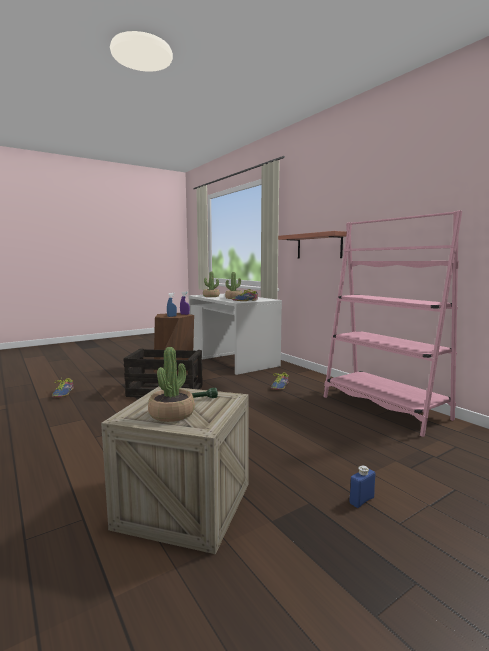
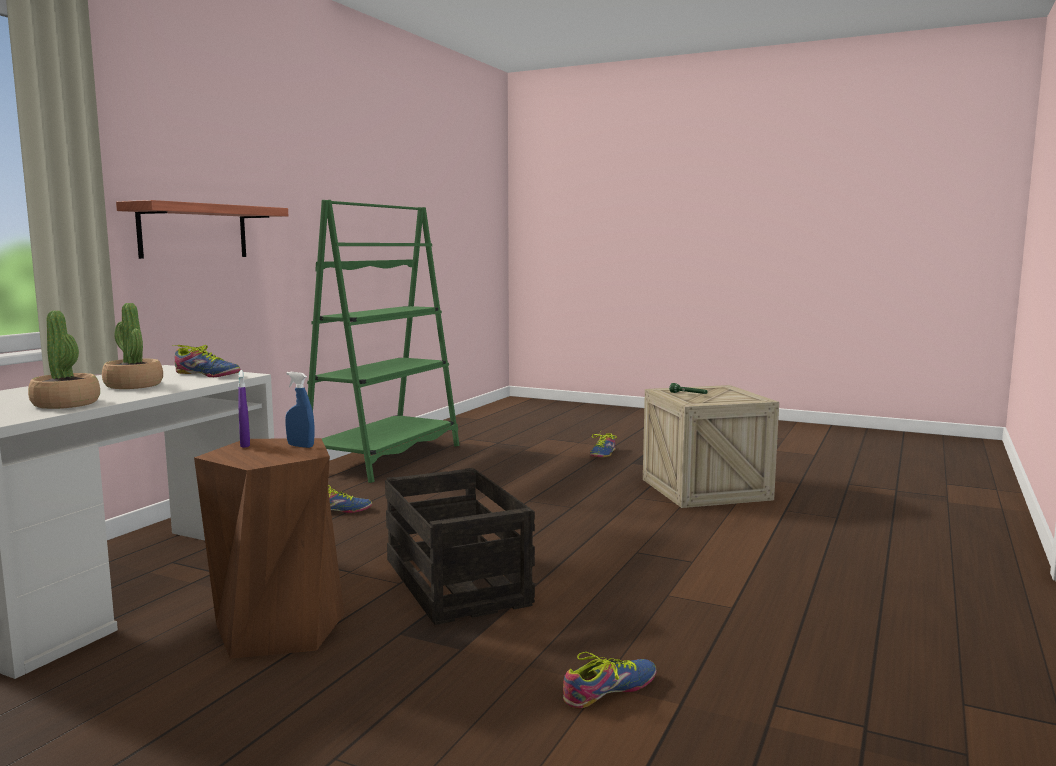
camera: 120 degrees left, 0 degrees up
(171, 414) = (726, 394): potted plant -> none
(361, 500) = (603, 453): blue bottle -> shoe
(384, 408) = (386, 459): pink bookcase -> green bookcase

